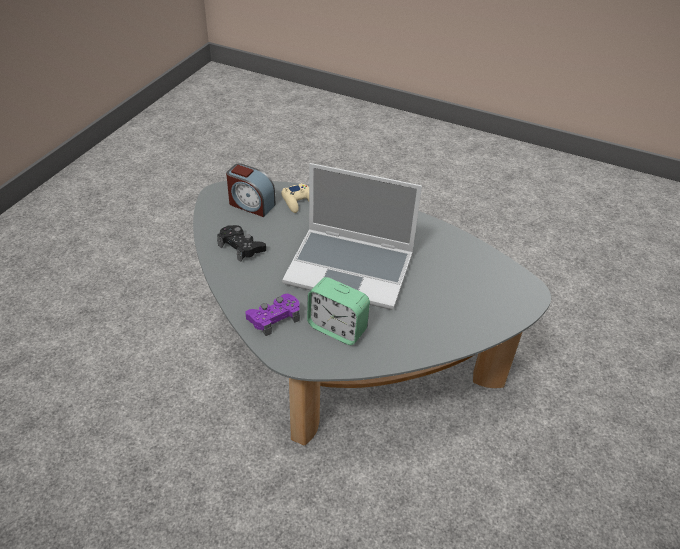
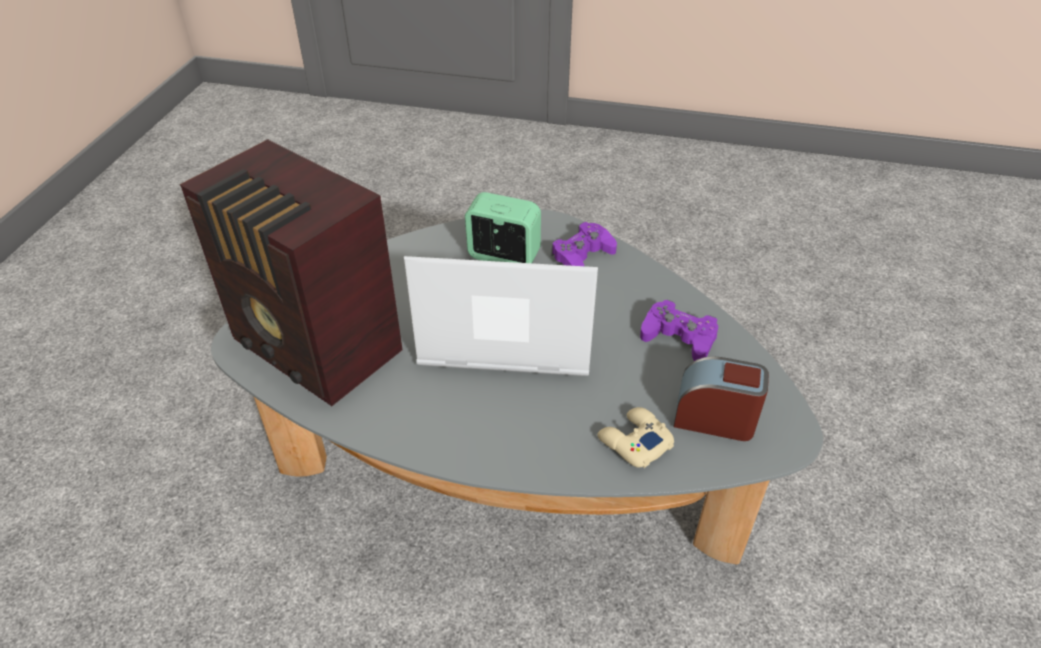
camera: 170 degrees right, 0 degrees up
(241, 247) = (678, 337): black game controller -> purple game controller
(477, 278) = (317, 349): none -> radio

